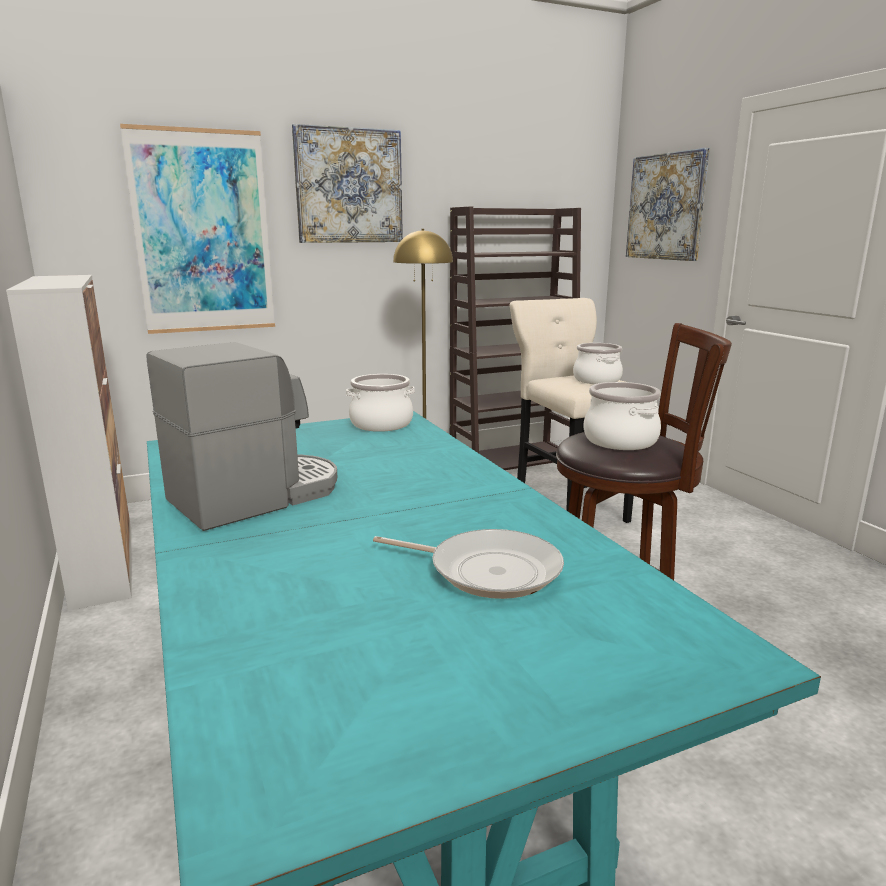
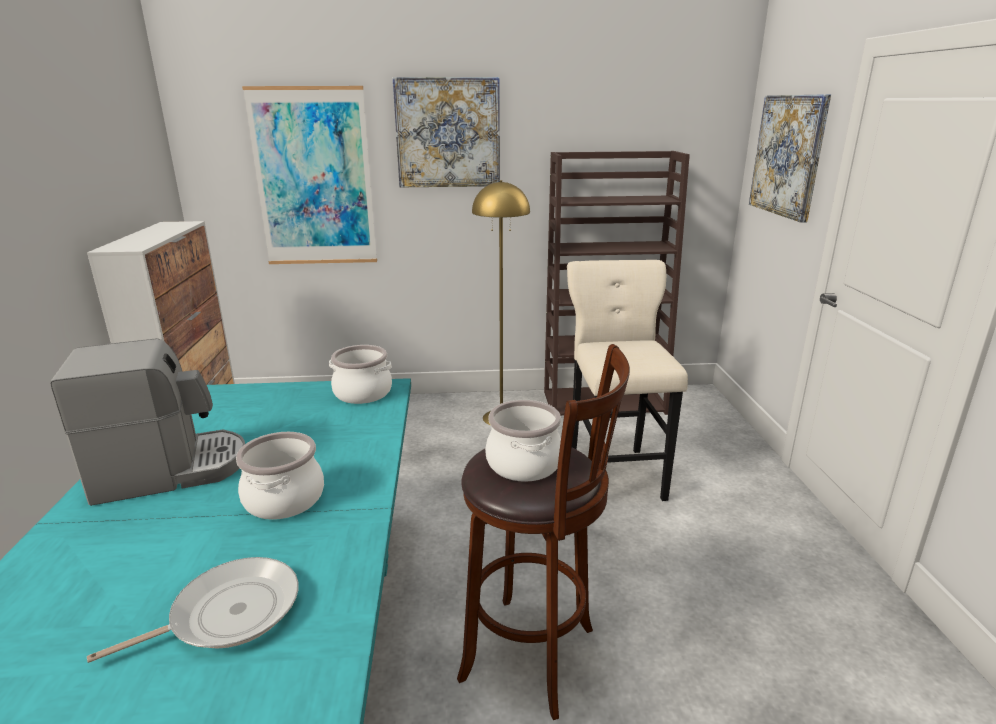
camera: 20 degrees right, 5 degrees up
(488, 570) = (228, 613): frying pan -> frying pan turned 75 degrees counterclockwise
(597, 380) = (641, 353): cooking pot -> cooking pot (285, 499)

